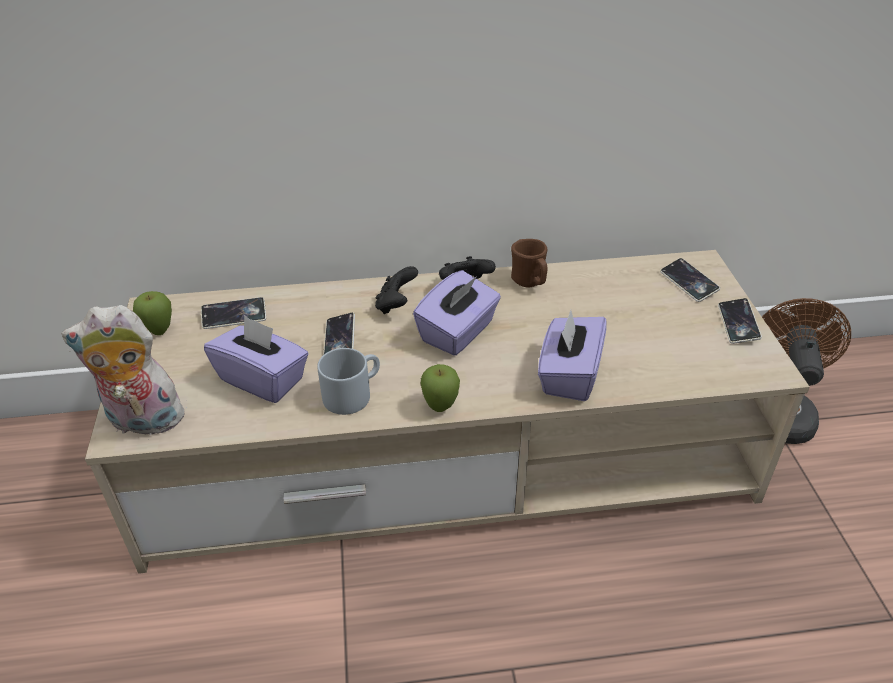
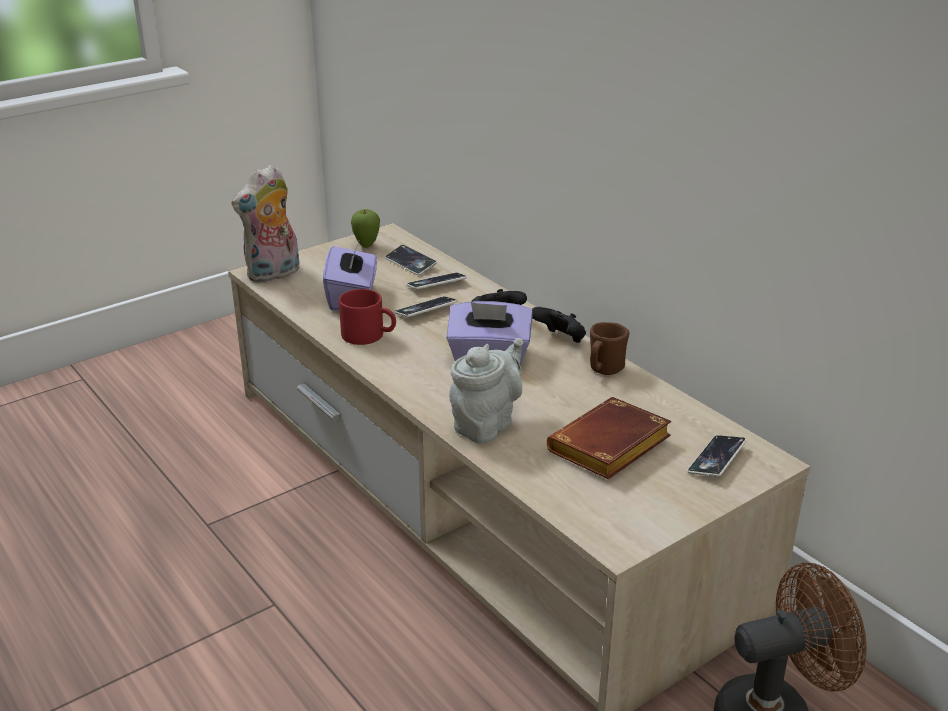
camera: 60 degrees right, 10 degrees down
(142, 422) = (274, 274): plush toy -> plush toy turned 105 degrees counterclockwise
(353, 393) = (369, 335): grey mug -> red mug
(440, 408) = (386, 375): apple -> none
(569, 375) = (486, 424): purple tissue box -> grey teapot
(646, 325) = (609, 449): none -> brown book
(737, 324) = (677, 506): phone -> phone (436, 284)

